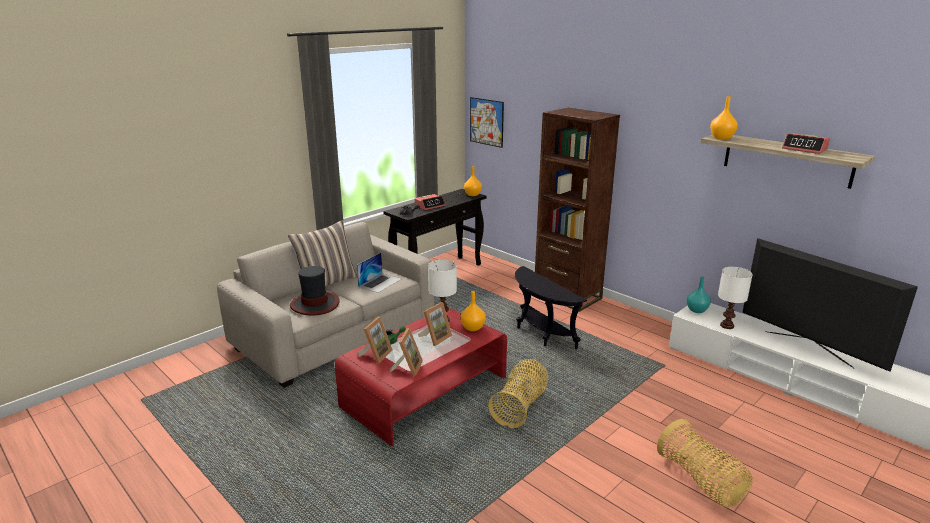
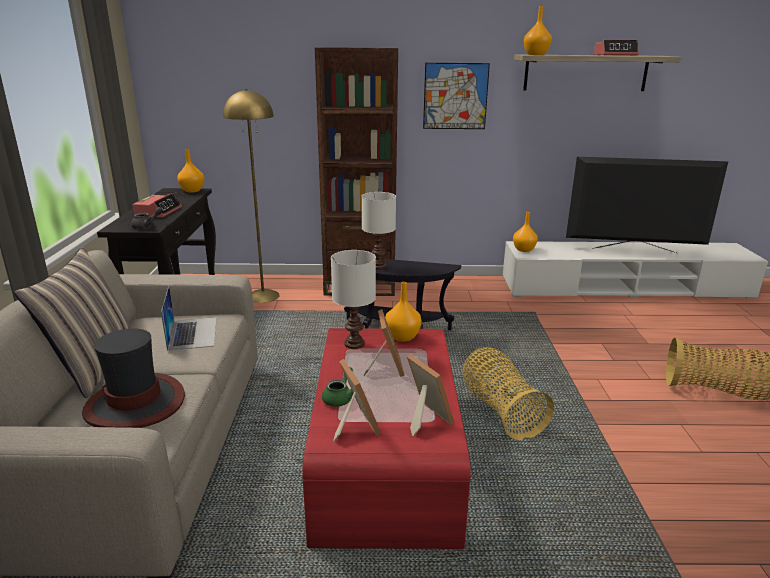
camera: 45 degrees left, 0 degrees up
(486, 122) = (178, 86): picture -> picture (455, 96)
(497, 280) = (263, 296): none -> yellow floor lamp
(696, 310) = (523, 249): turquoise vase -> orange vase
(726, 325) = (563, 253): white table lamp -> white table lamp (377, 266)

